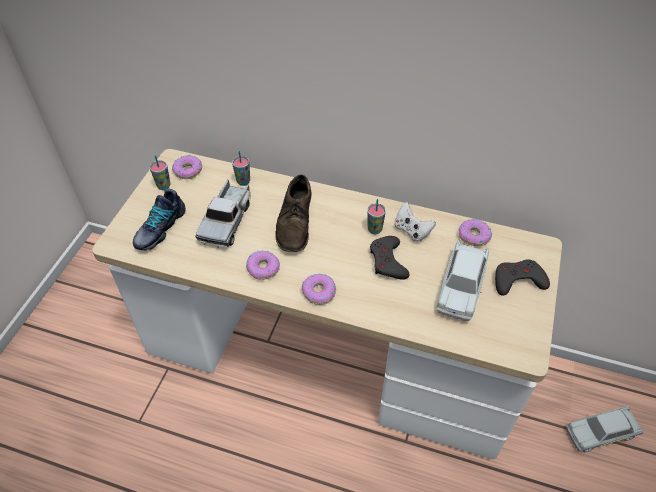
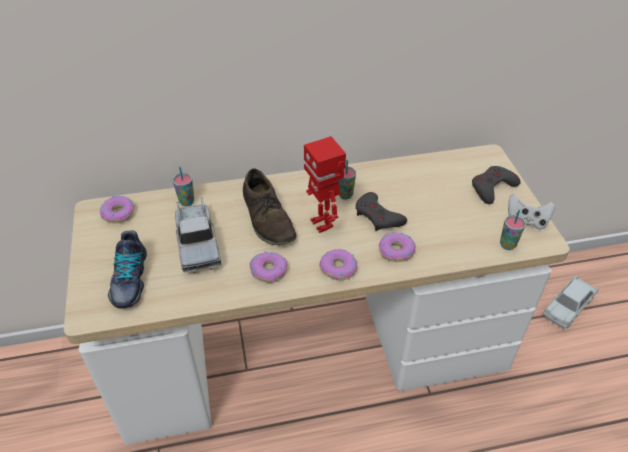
camera: 30 degrees left, 5 degrees down
(164, 186) = (102, 238): cup -> cup (507, 245)
(336, 247) = (323, 223): none -> toy robot
(412, 231) = (378, 183): white game controller -> white game controller (526, 221)
(461, 286) = (453, 211): white toy car -> none
(473, 236) = (431, 167): donut -> donut (396, 251)

